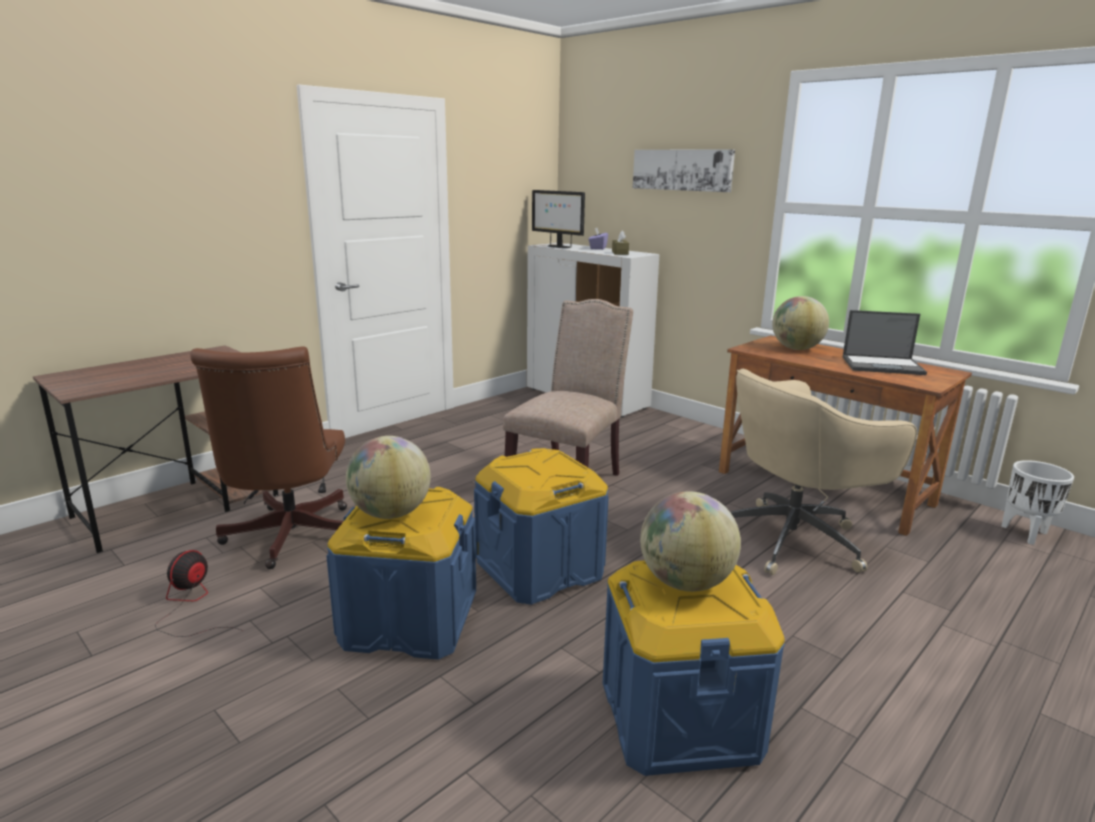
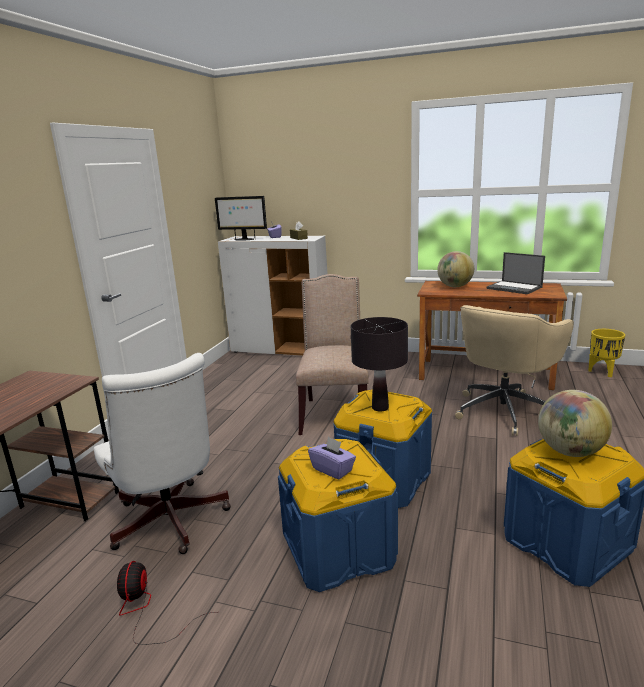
camera: 25 degrees left, 0 degrees up
(288, 539) = (170, 524): brown office chair -> white office chair
(390, 514) = (333, 469): globe -> purple tissue box
(532, 470) = (380, 408): none -> black table lamp
(682, 170) = (335, 173): picture -> none
(883, 365) = (515, 288): laptop -> laptop turned 60 degrees clockwise
(1026, 534) = (603, 372): white planter -> yellow planter

